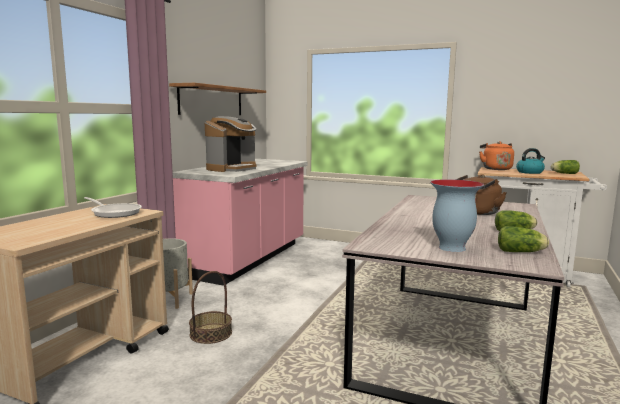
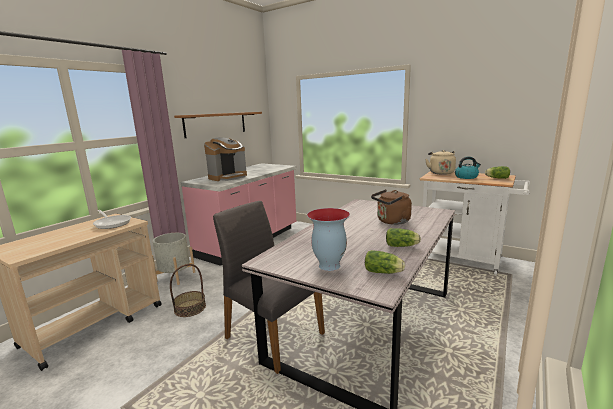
camera: 10 degrees right, 5 degrees up
(342, 358) = (272, 336): none -> grey chair
(495, 169) = (440, 172): orange kettle -> beige kettle

